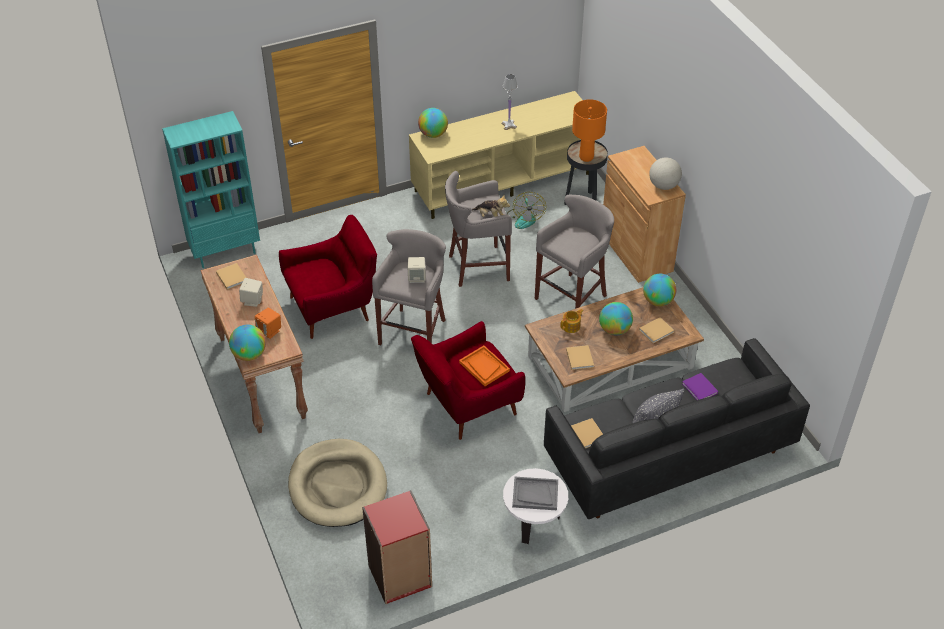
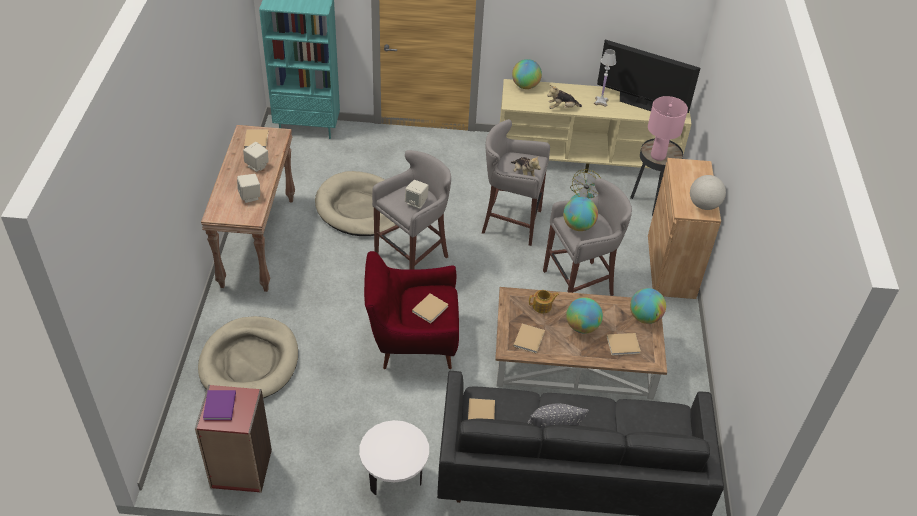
camera: 25 degrees right, 0 degrees up
(249, 354) = (218, 209): globe -> globe (578, 226)
(269, 331) = (250, 196): orange speaker -> beige speaker
(333, 307) = (360, 208): red armchair -> beige dog bed
(479, 143) = (562, 108): none -> plush toy
(484, 366) = (430, 308): orange tray -> beige book
(535, 494) = (393, 449): grey tray -> none
(543, 113) = (641, 103): none -> television
(586, 157) = (657, 156): orange table lamp -> pink table lamp
(700, 389) = (625, 420): purple book -> purple book (219, 407)

